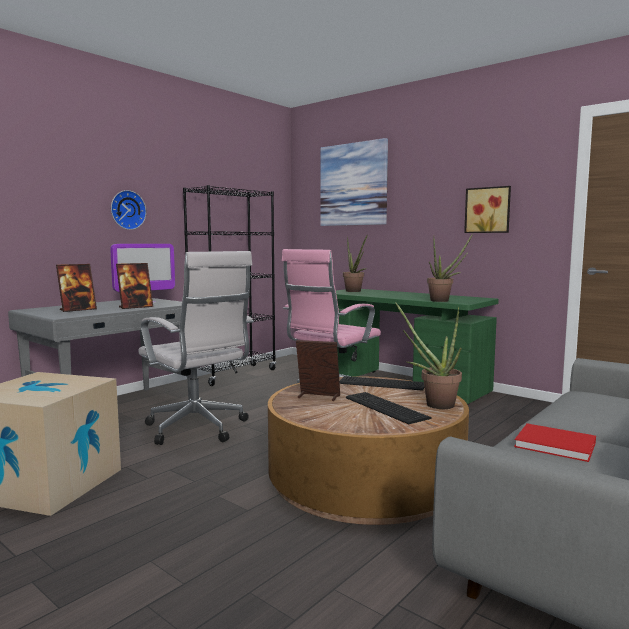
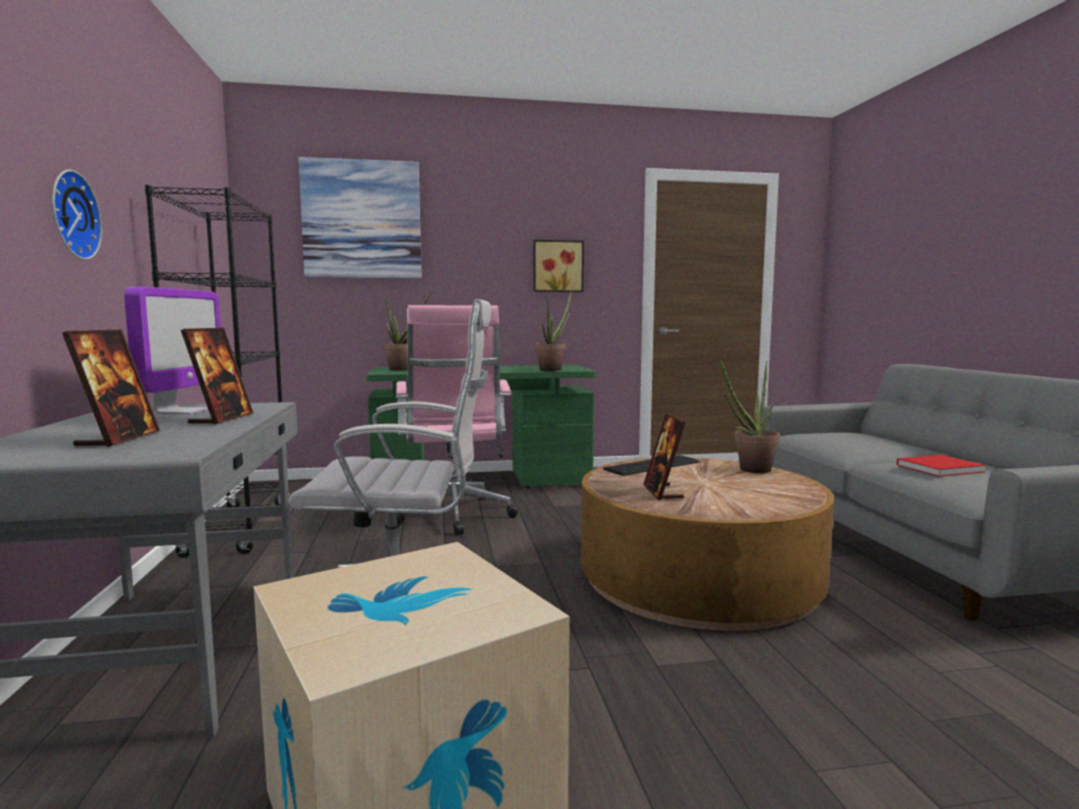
camera: 50 degrees left, 0 degrees up
(318, 397) = (662, 492): picture frame -> picture frame turned 60 degrees counterclockwise
(385, 408) = (742, 483): keyboard -> none

